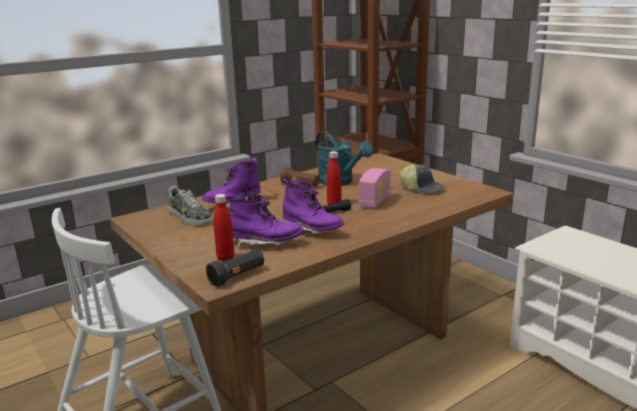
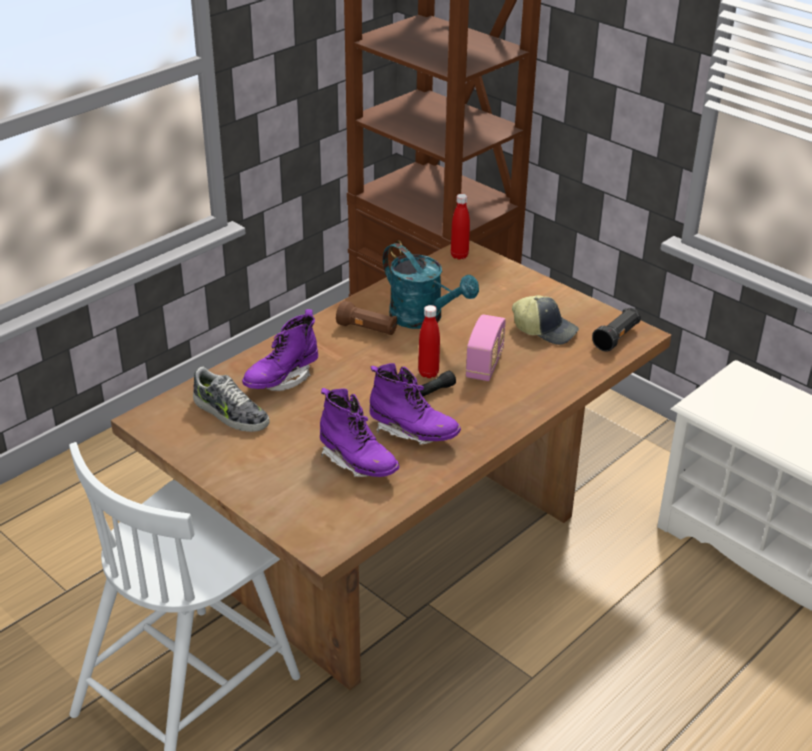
camera: 10 degrees left, 15 degrees up
(225, 258) = (315, 496): red bottle -> red bottle (459, 256)
(237, 276) = (344, 530): black flashlight -> black flashlight (616, 338)
(265, 243) = (358, 462): purple boot -> purple boot turned 45 degrees clockwise

